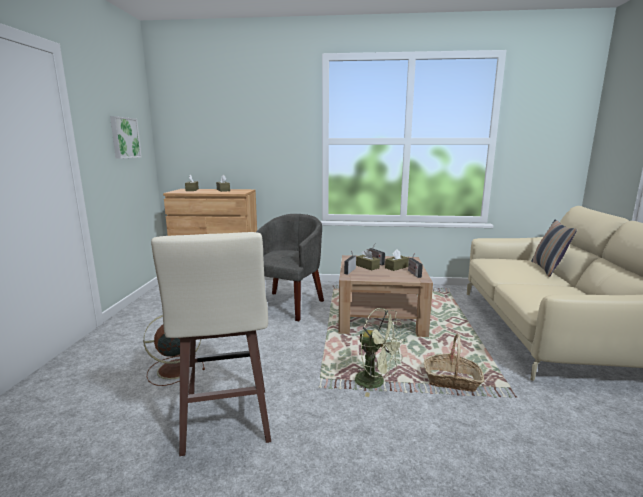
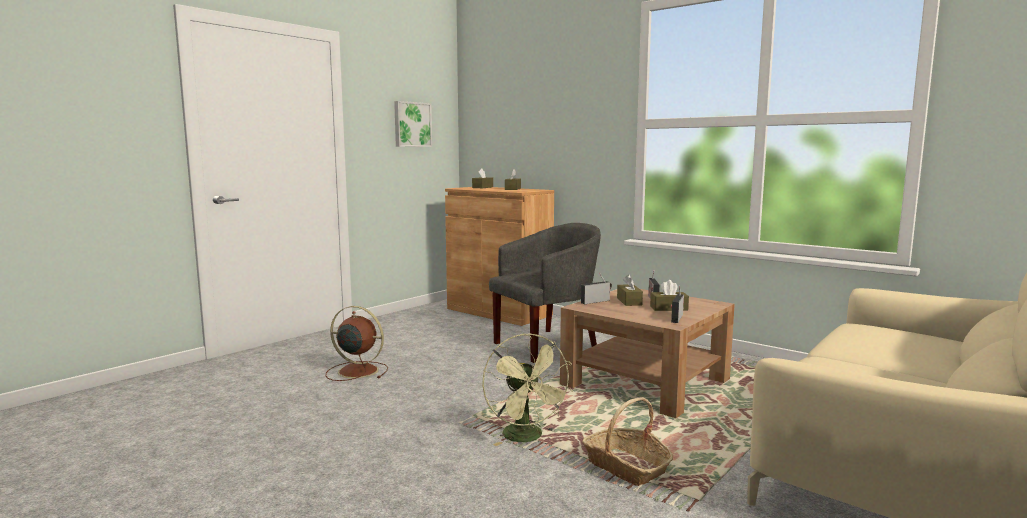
camera: 35 degrees right, 5 degrees down
(226, 422) = (340, 420): beige stool -> none
(548, 269) = (956, 355): pillow -> none

